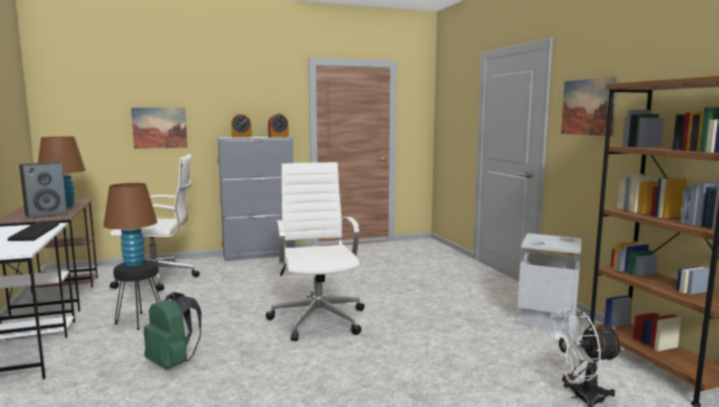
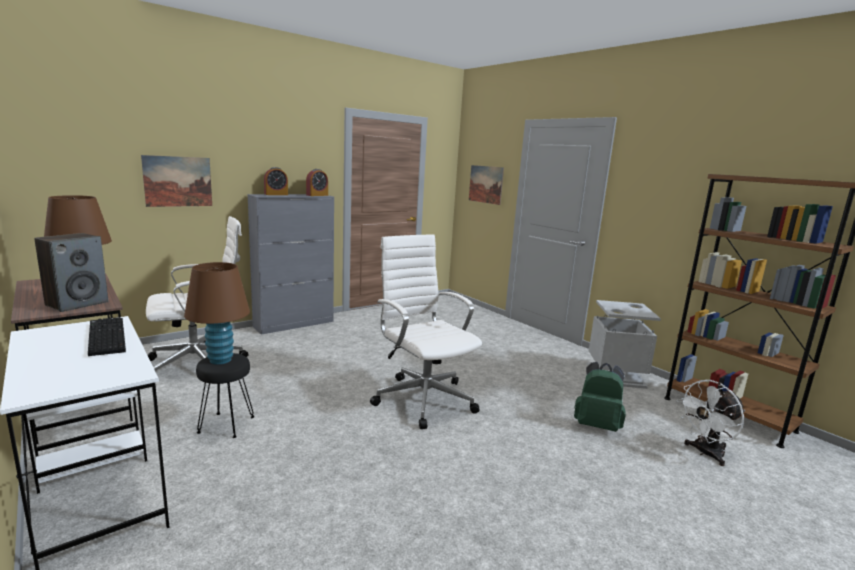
camera: 20 degrees left, 5 degrees up
(173, 363) = (316, 477): green backpack -> green backpack (596, 425)
(588, 107) = (655, 187): picture -> picture (485, 184)

